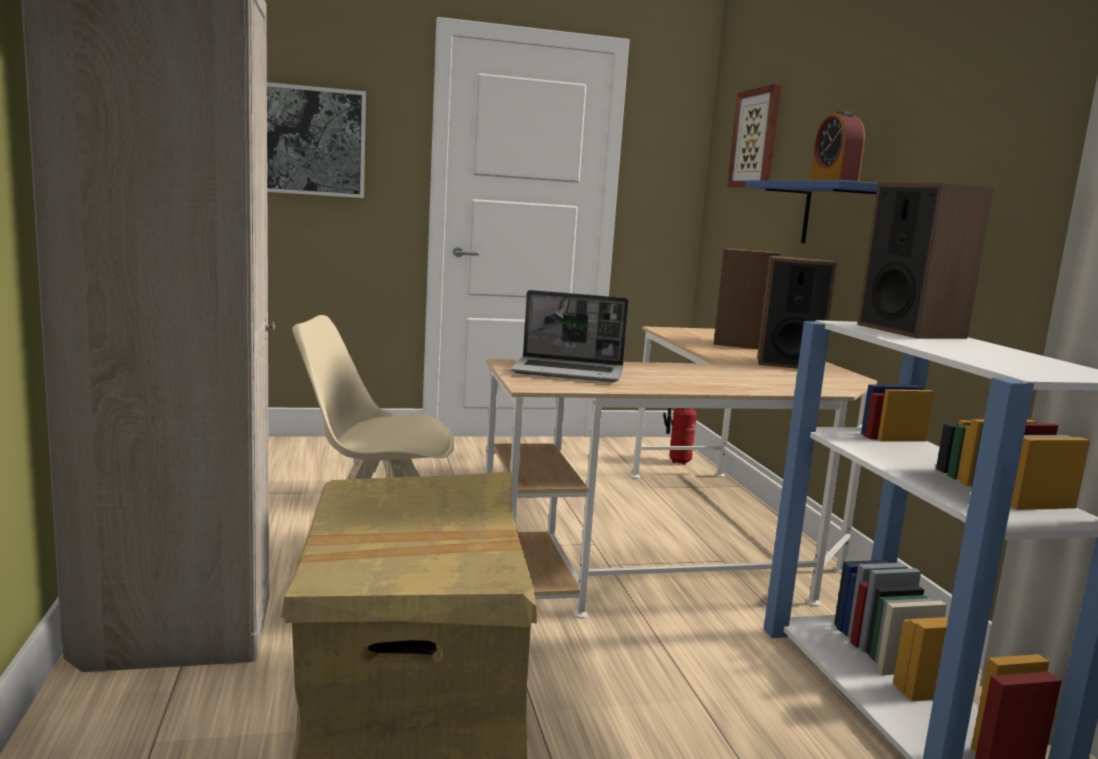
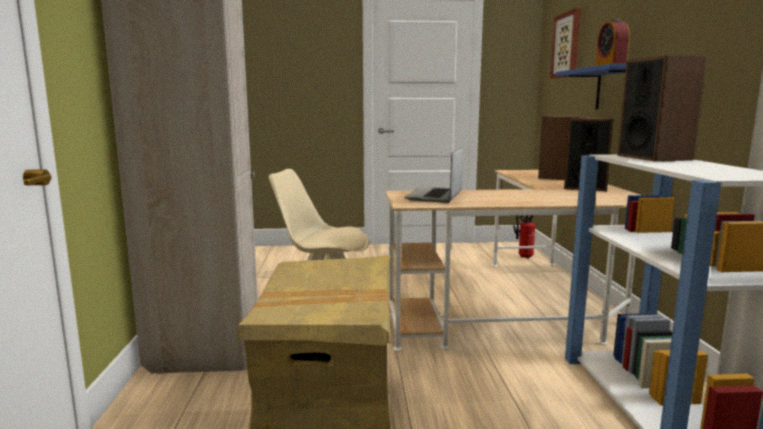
camera: 10 degrees right, 0 degrees up
(311, 141) = (292, 69): picture -> none
(570, 372) = (435, 196): laptop -> laptop turned 90 degrees clockwise

